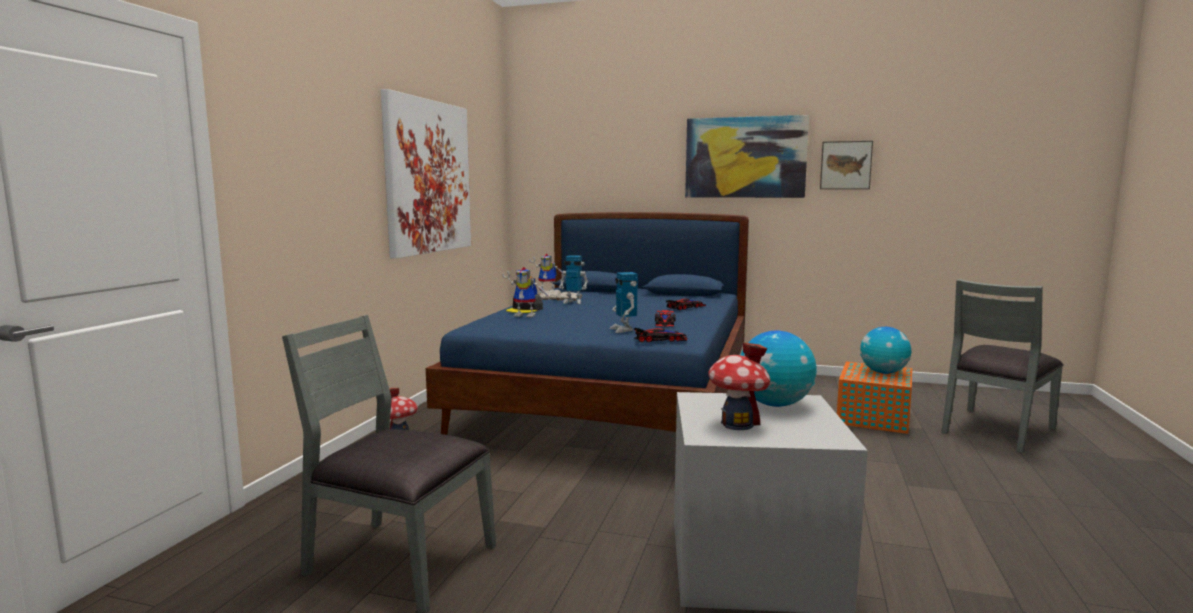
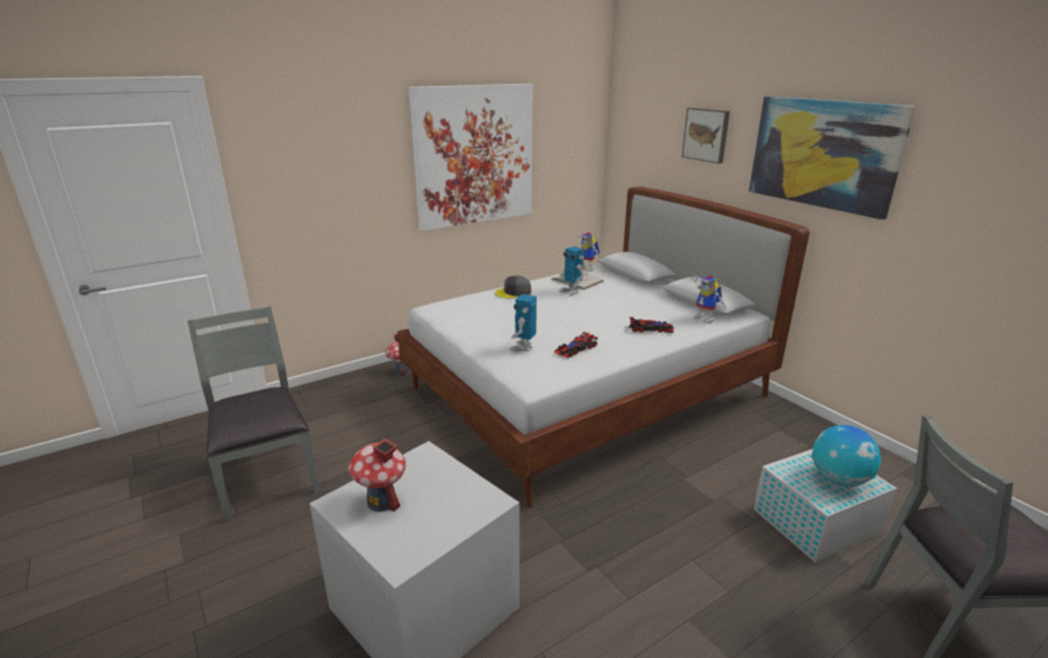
camera: 40 degrees right, 15 degrees up
(527, 315) = (491, 304): toy robot -> toy robot (706, 319)
(615, 403) = (587, 394): blue bed -> white bed
(660, 339) = (519, 373): toy car -> none
(775, 404) = (457, 494): globe -> none
(845, 165) = (953, 185): picture -> picture (706, 134)
(873, 417) = (814, 521): orange storage box -> white storage box

